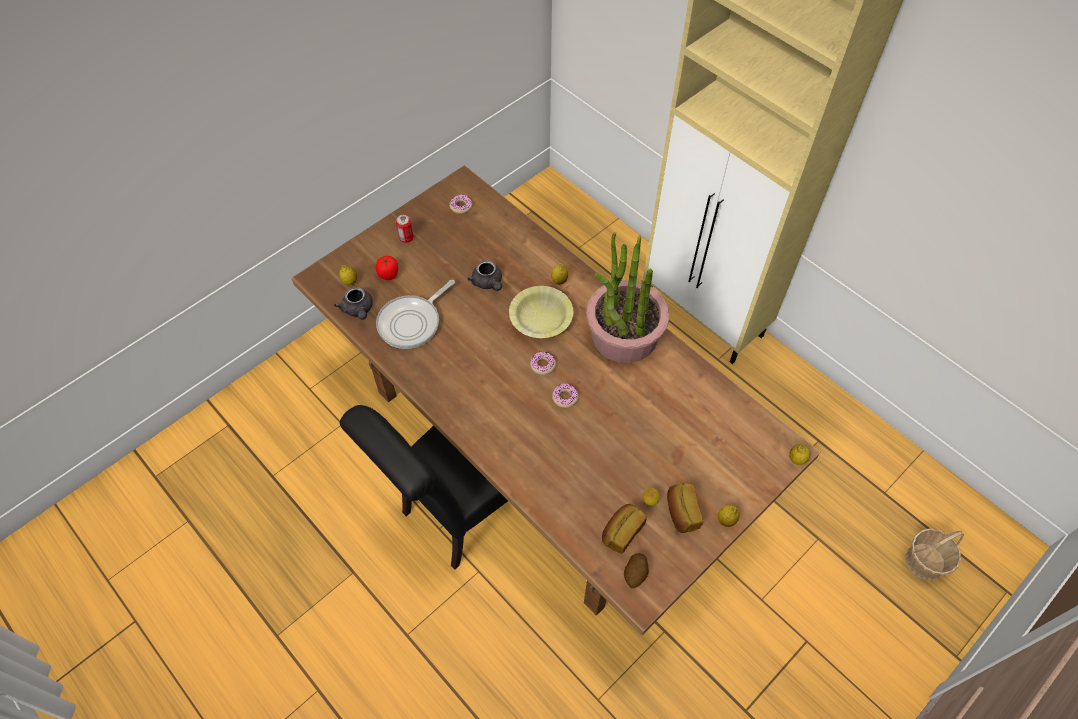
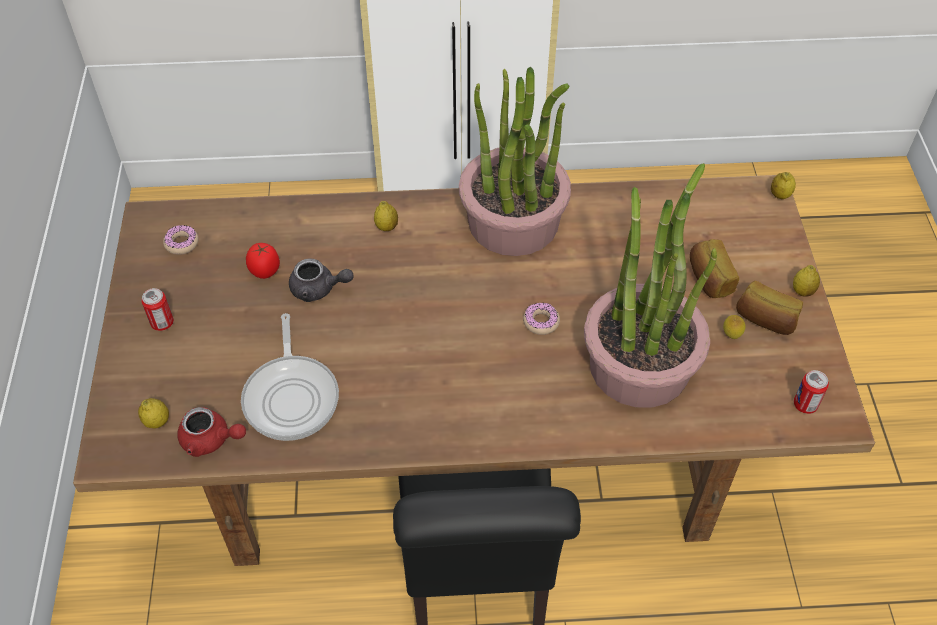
camera: 50 degrees left, 5 degrees down
(358, 310) = (211, 440): grey teapot -> red teapot
(389, 275) = (195, 375): tomato -> tomato (265, 271)
(540, 318) = (418, 275): yellow bowl -> none
(542, 365) = (480, 313): donut -> none
(582, 466) = (640, 364): none -> potted plant
(621, 532) = (747, 383): bread -> bread (708, 279)
(635, 574) = (805, 405): potato -> can
(925, 561) = (857, 242): basket -> none

